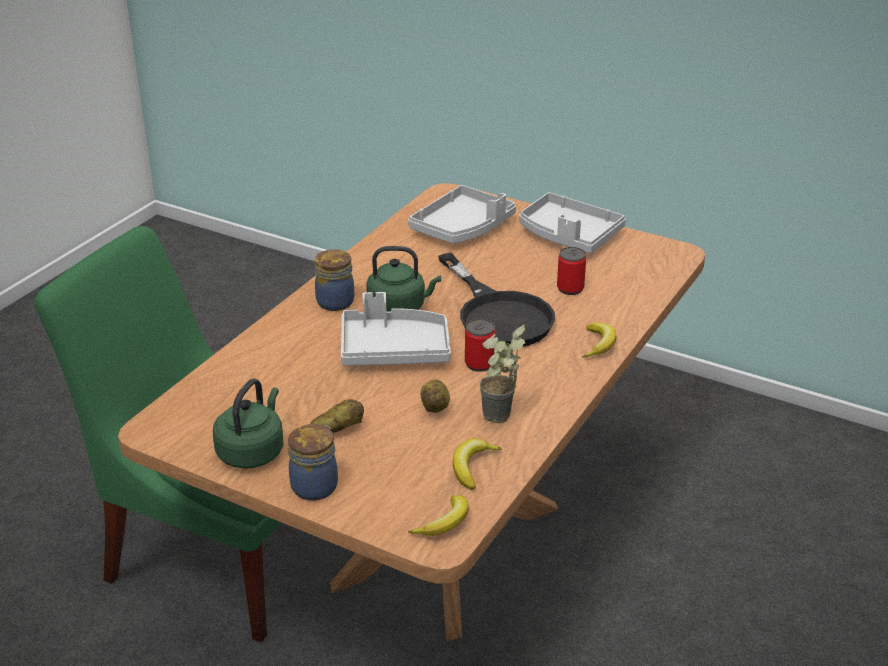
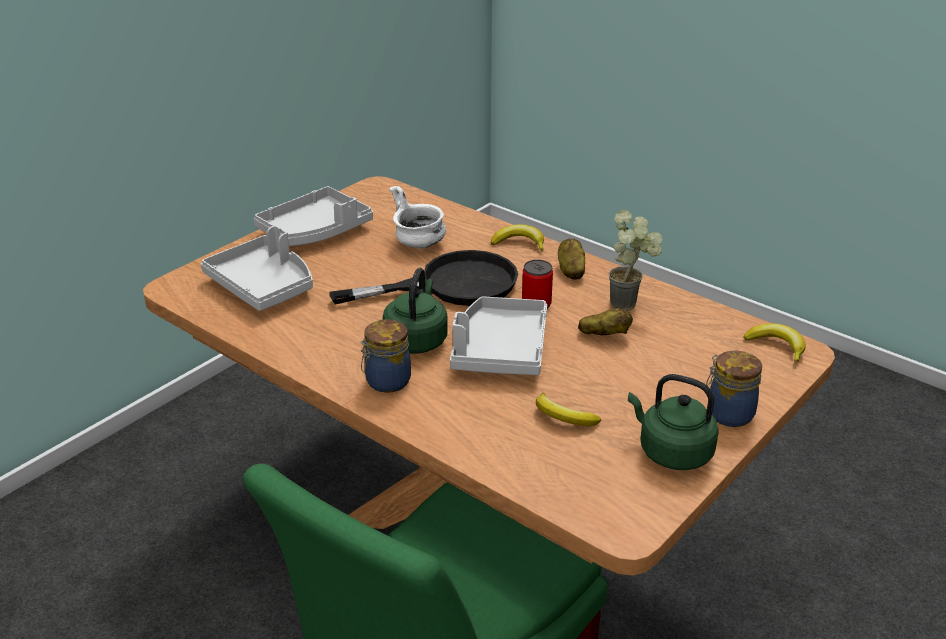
camera: 80 degrees left, 0 degrees up
(337, 430) = (638, 394): potato -> potato (570, 271)
(472, 467) = (698, 325): banana -> banana (563, 417)
(570, 288) = (418, 243): can -> white bowl

